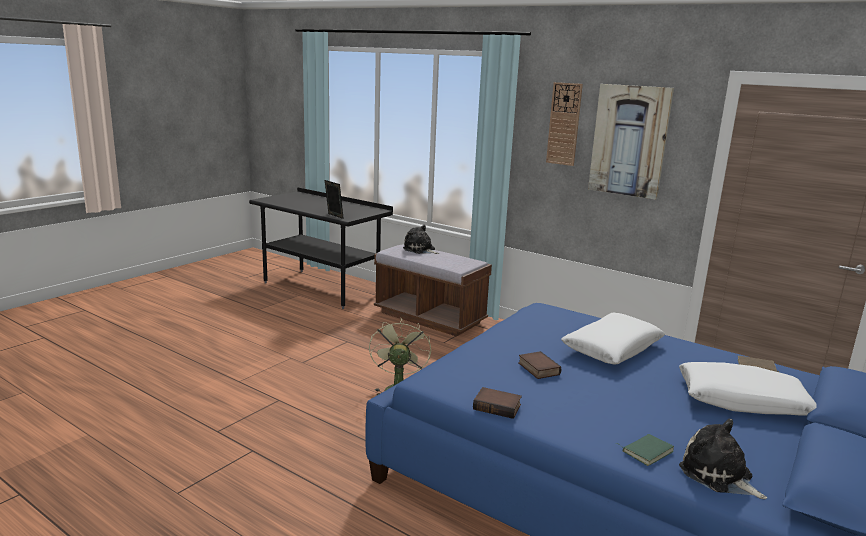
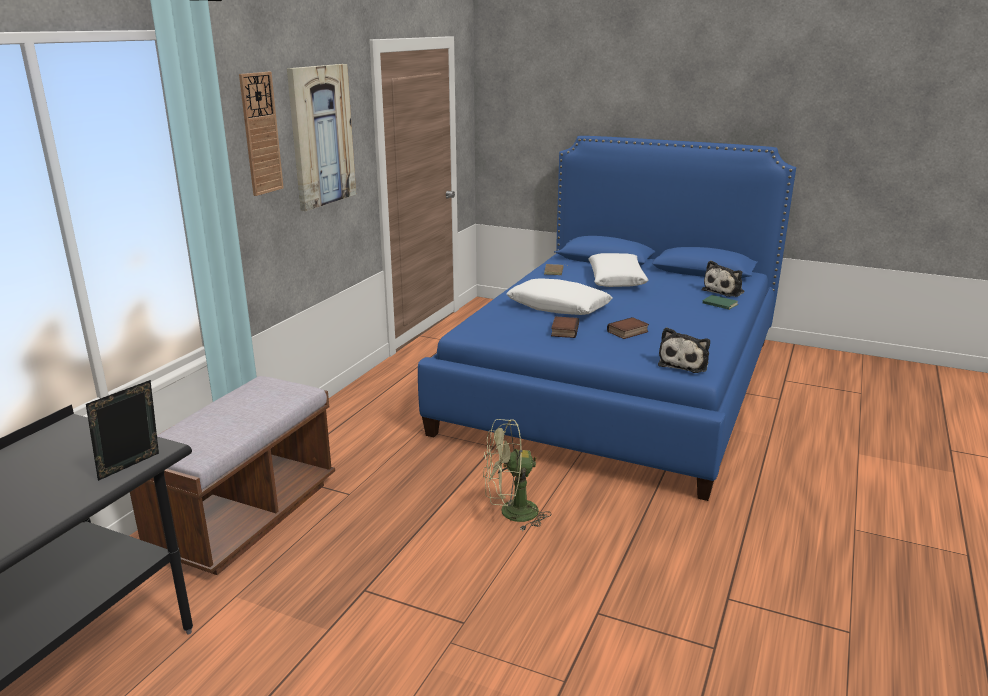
camera: 100 degrees left, 5 degrees up
(420, 250) = (195, 427): plush toy -> plush toy (684, 363)
(498, 406) = (713, 343): book -> book (563, 330)

